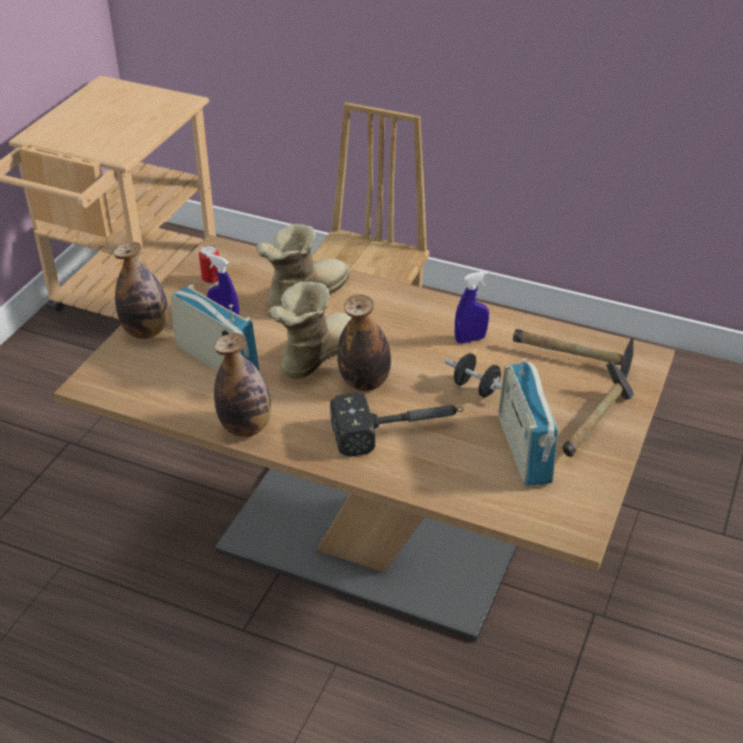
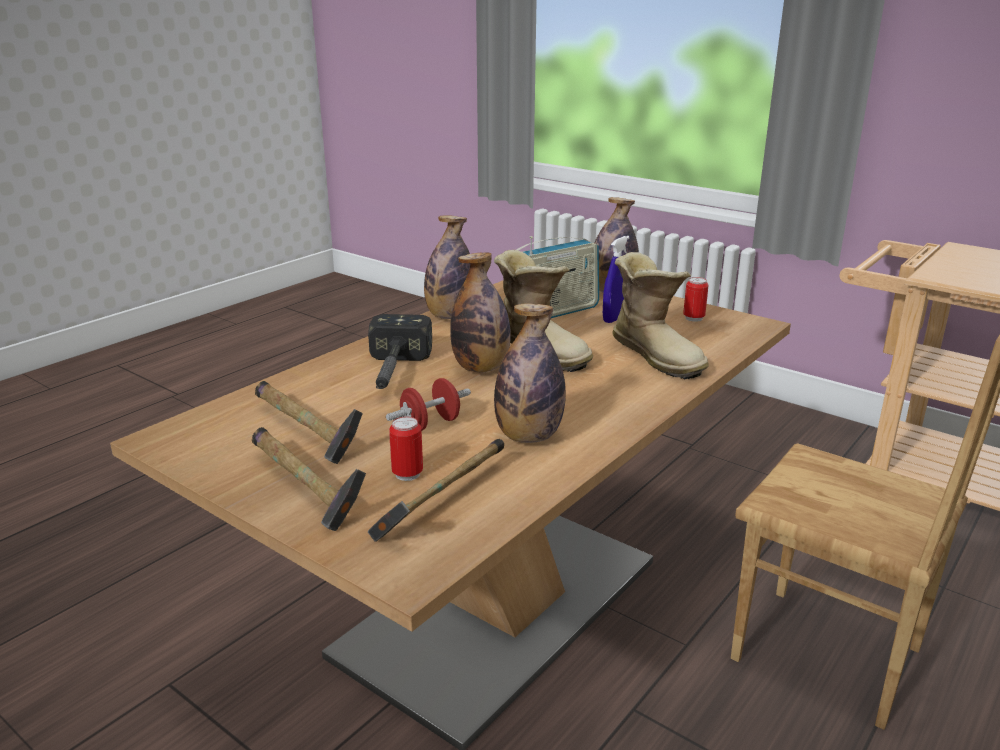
camera: 105 degrees right, 15 degrees down
(470, 339) = (528, 436): blue spray bottle -> bottle
(476, 388) = (430, 424): black dumbbell -> red dumbbell
(524, 450) = (305, 433): radio -> hammer
(549, 382) = (407, 474): none -> can

